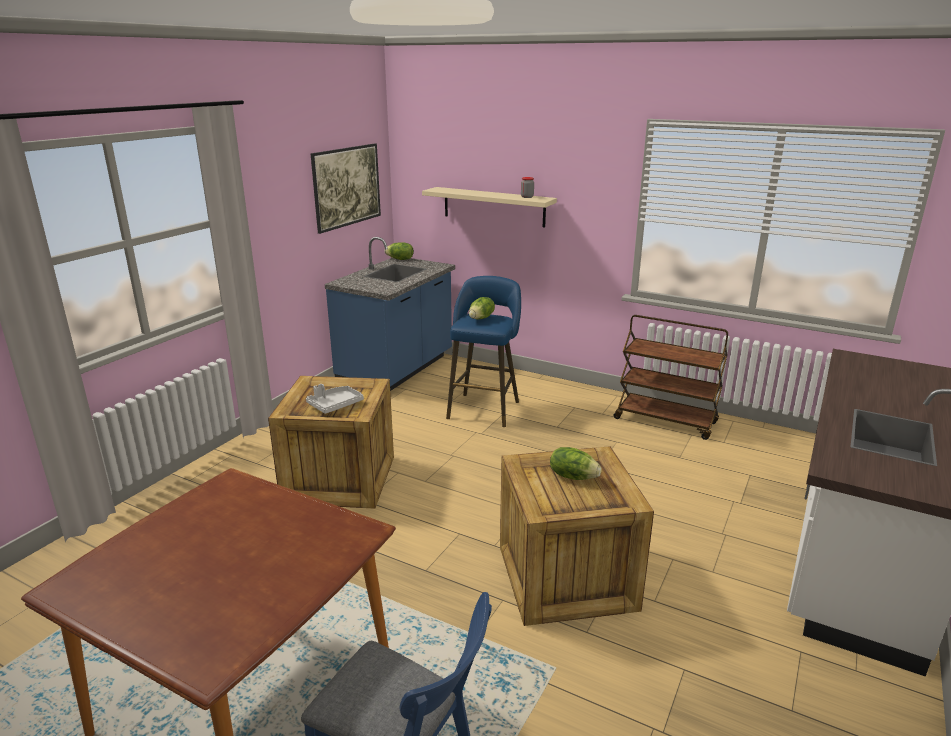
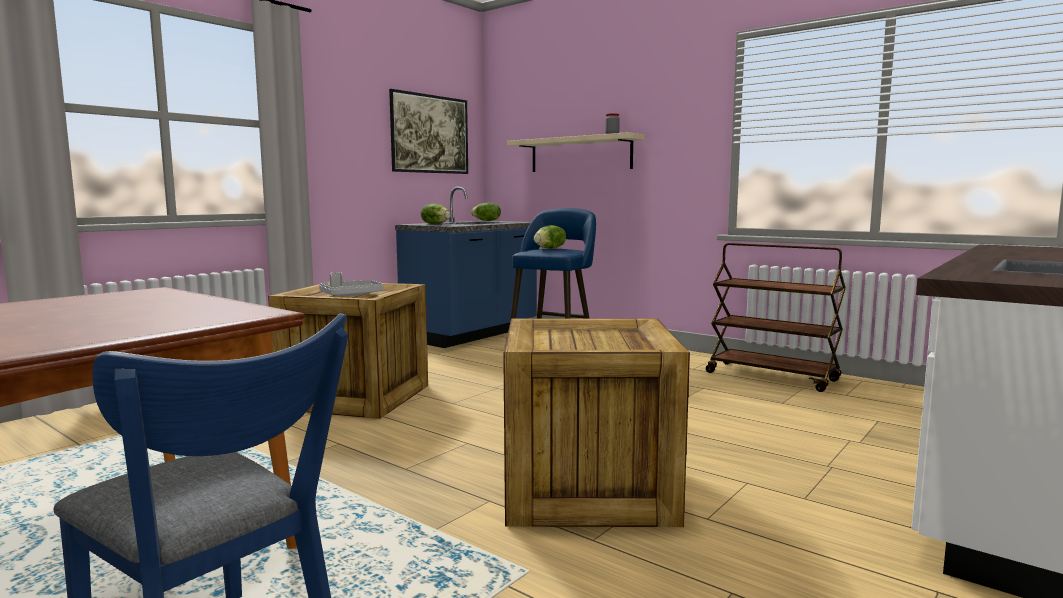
camera: 10 degrees right, 15 degrees down
(573, 476) = (595, 335): lettuce -> lettuce (435, 224)

